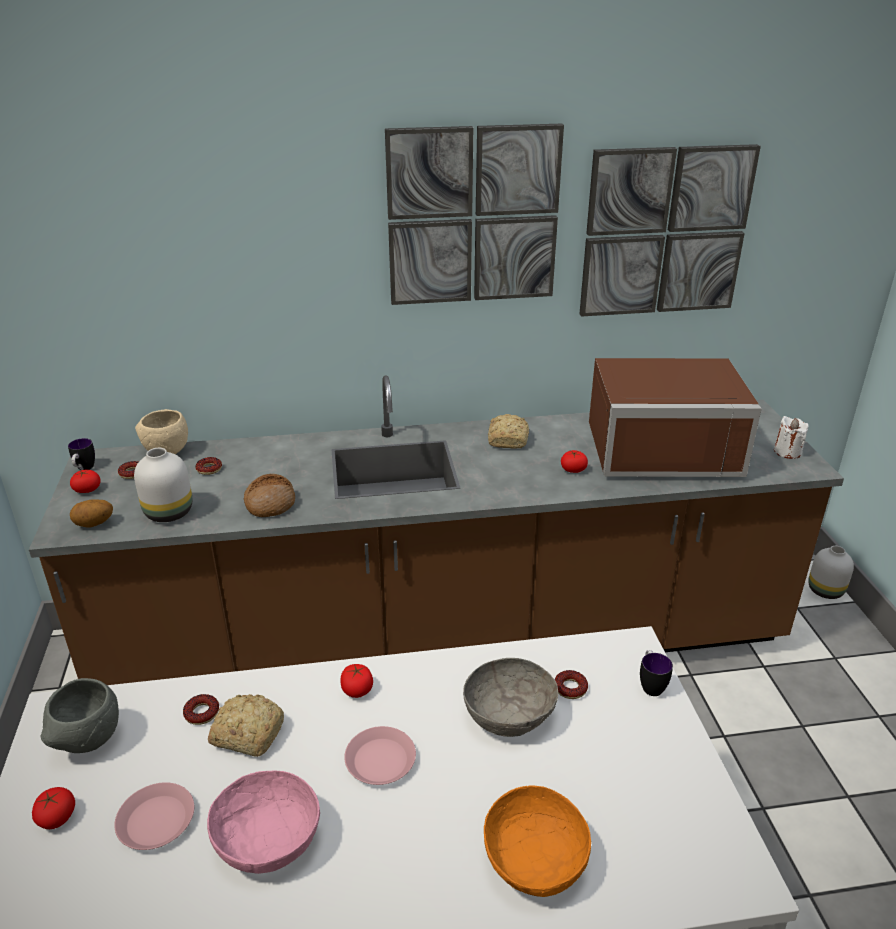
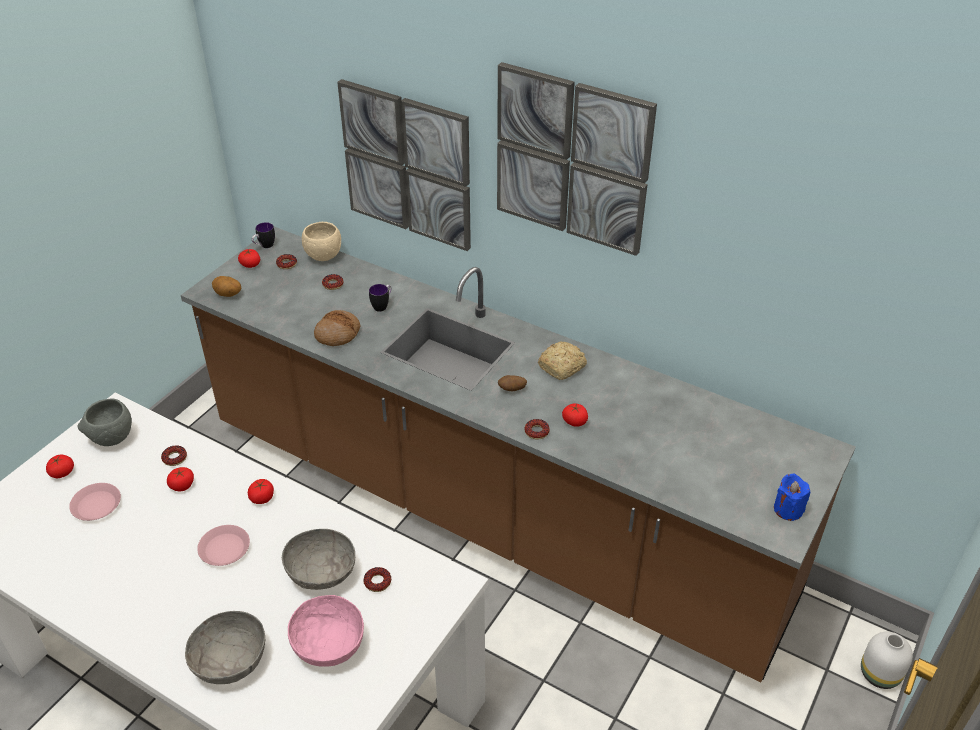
camera: 40 degrees right, 10 degrees up
(169, 512) = (275, 308): white vase -> none
(247, 733) = (182, 485): bread -> tomato
(267, 840) = (129, 552): pink bowl -> pink bowl (328, 643)
(493, 472) = (512, 389): none -> potato
(534, 860) = (230, 661): orange bowl -> grey bowl
(556, 490) = (536, 432): none -> donut
(650, 684) = (429, 615): mug -> mug (382, 306)
(661, 446) = (679, 440): brown microwave -> none
(664, 232) = (757, 238): picture -> picture (407, 165)
(787, 452) = (788, 509): white candle -> blue candle

